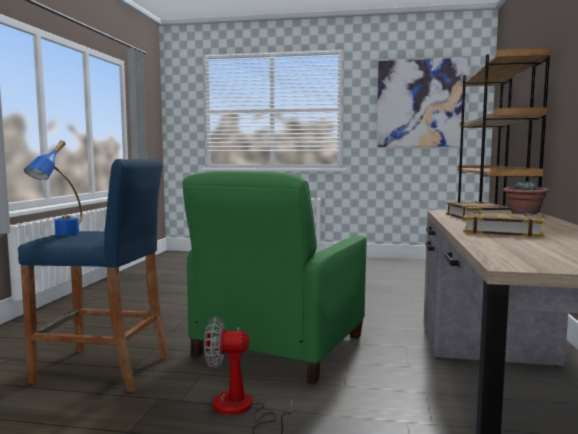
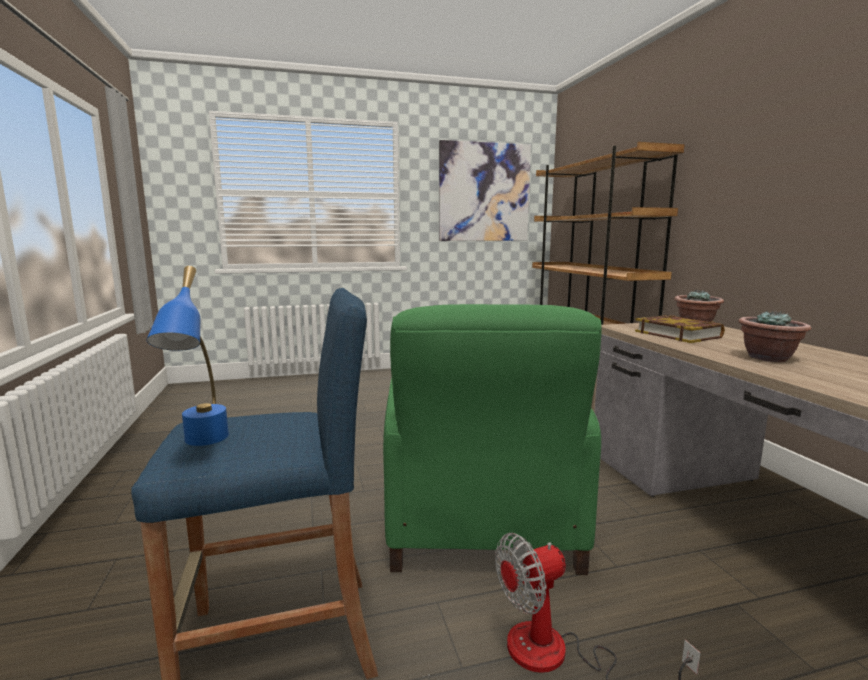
camera: 25 degrees left, 5 degrees up
(501, 230) = (768, 358): book -> potted plant

